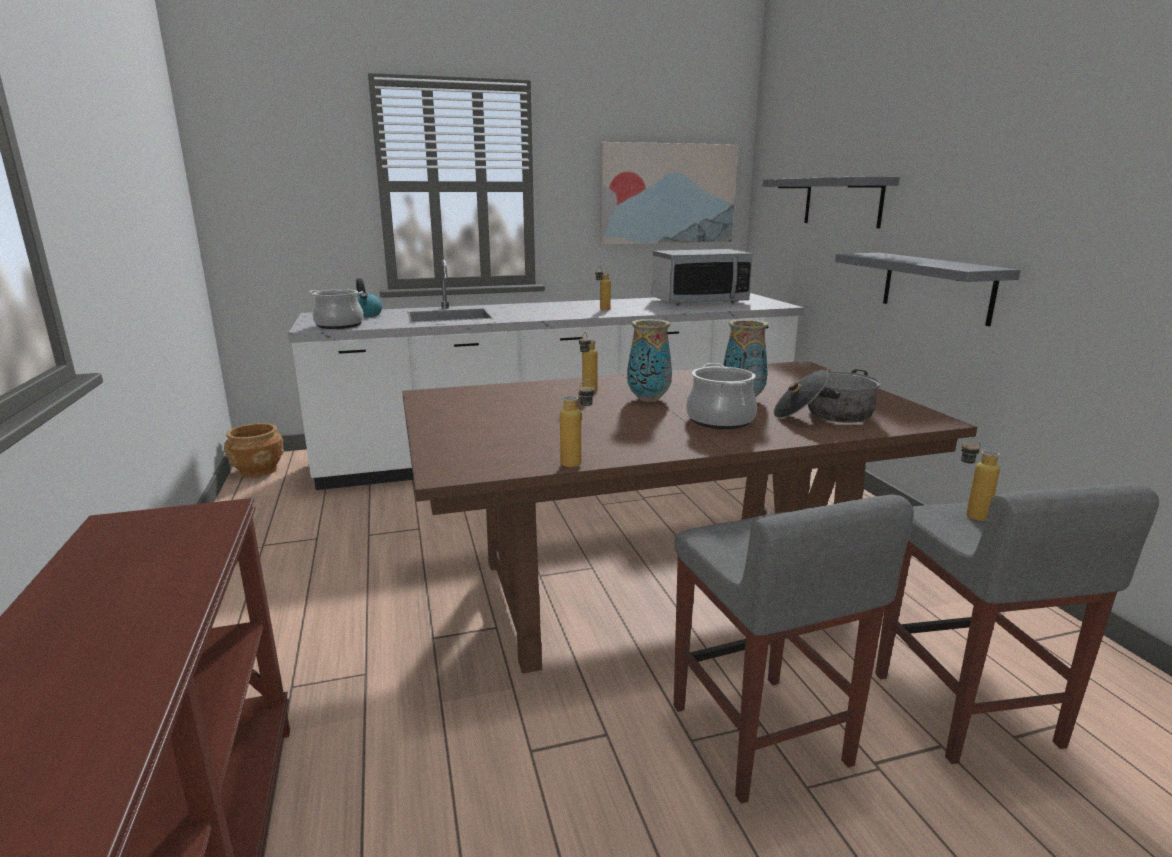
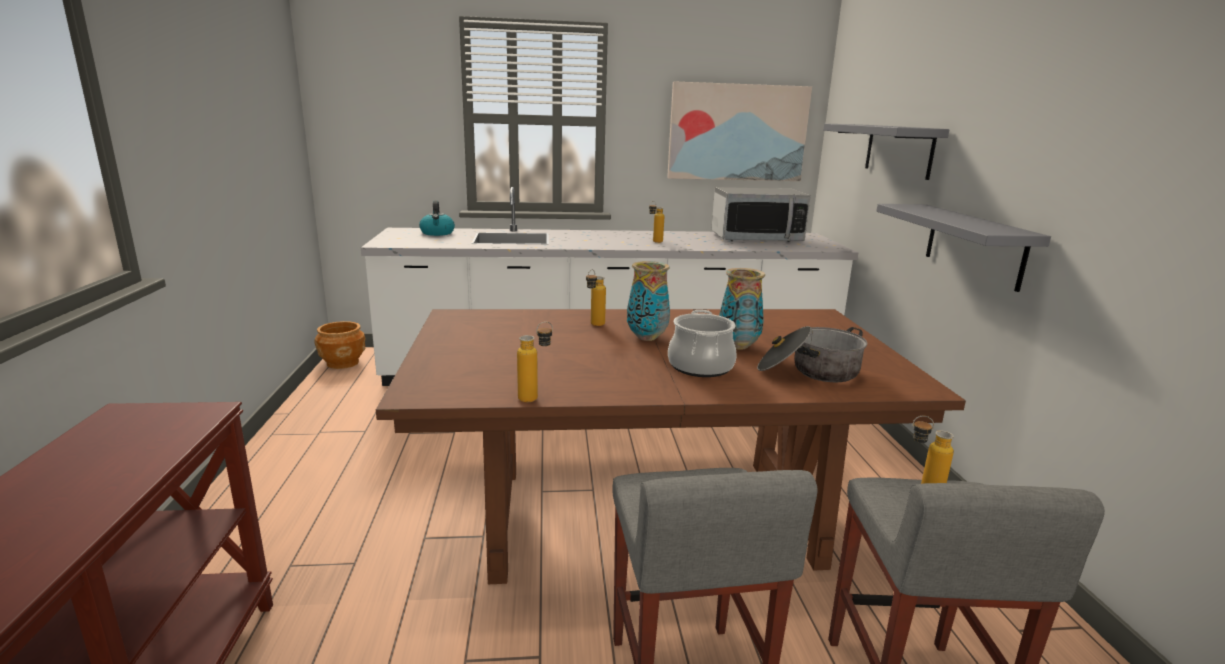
camera: 10 degrees right, 0 degrees up
(339, 325) = (409, 242): cooking pot -> none

